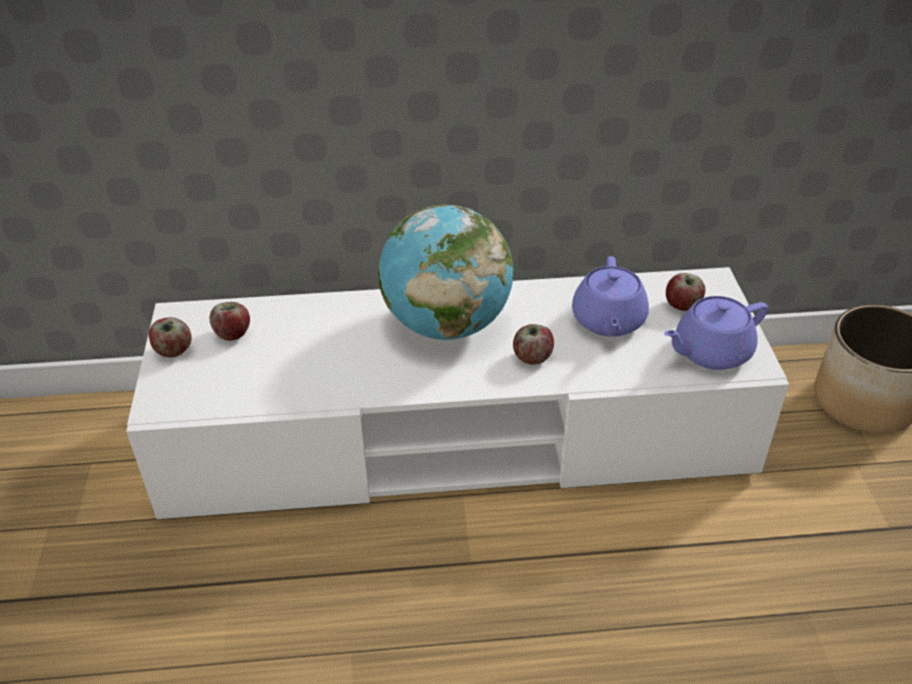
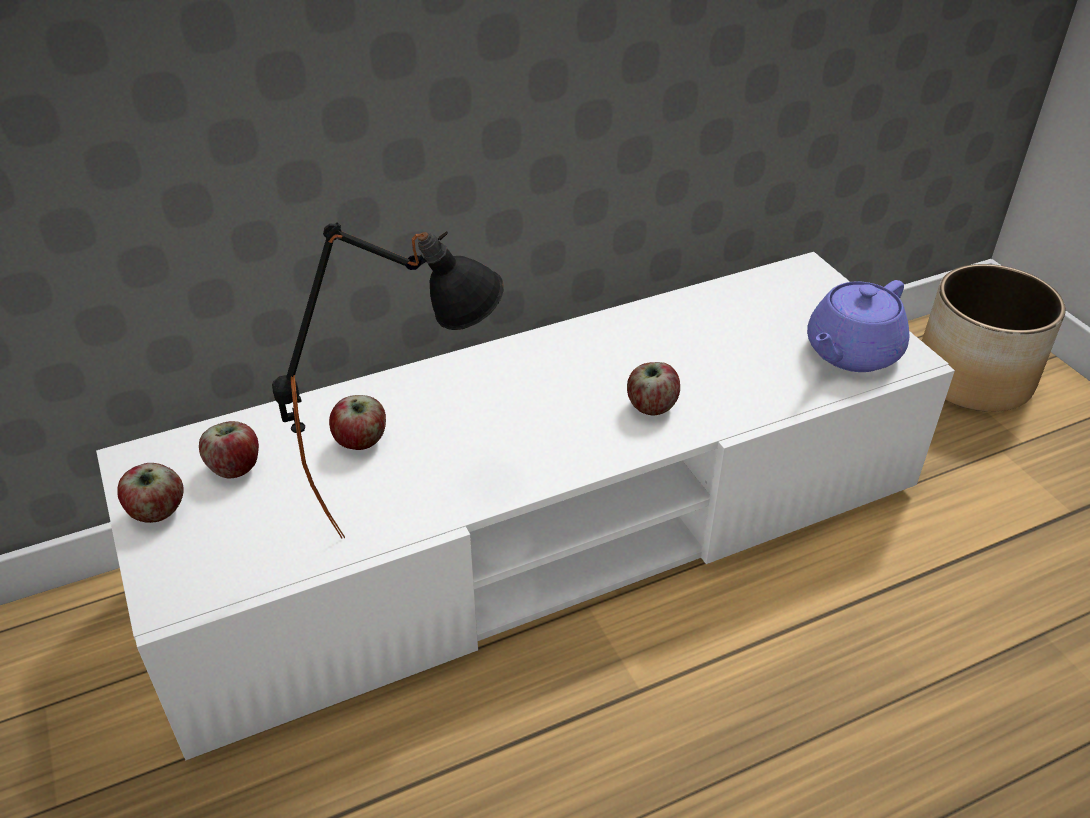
camera: 20 degrees left, 0 degrees up
(331, 382) = (408, 500): none -> black table lamp
(446, 324) = (522, 390): globe -> none
(608, 321) = (716, 342): purple teapot -> none
(682, 305) = (789, 306): apple -> apple (361, 441)

